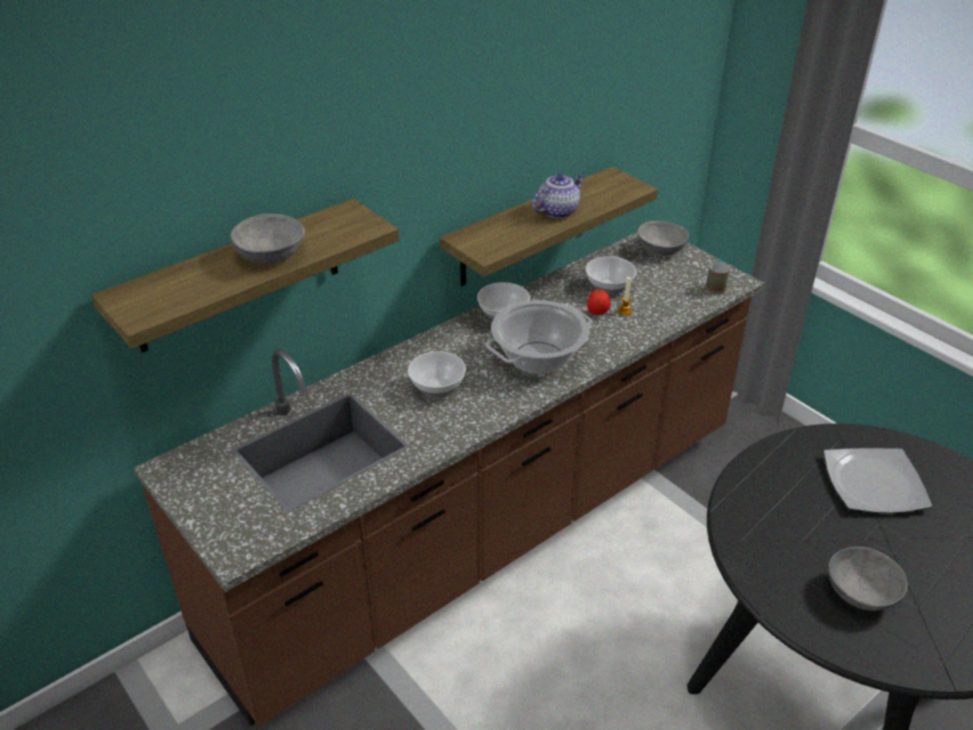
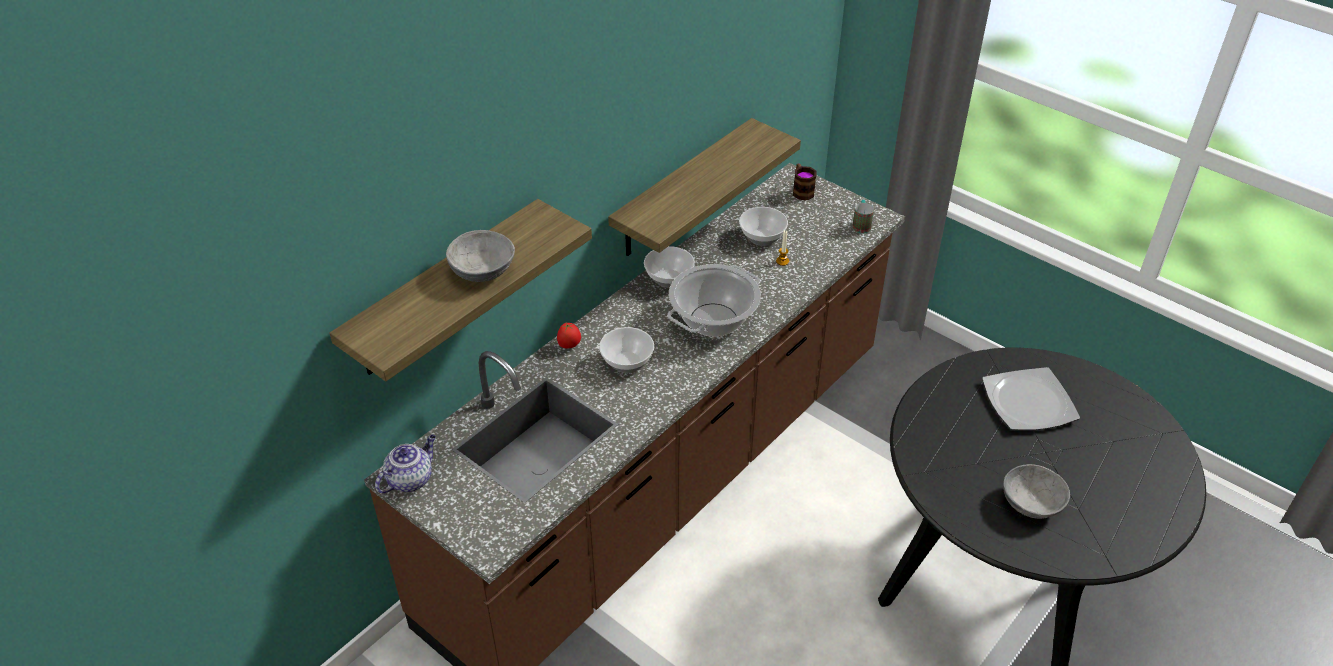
camera: 10 degrees left, 5 degrees up
(558, 211) = (713, 174): teapot -> teapot (410, 479)
(598, 313) = (757, 266): tomato -> tomato (569, 346)
(660, 249) = (801, 190): grey bowl -> mug

